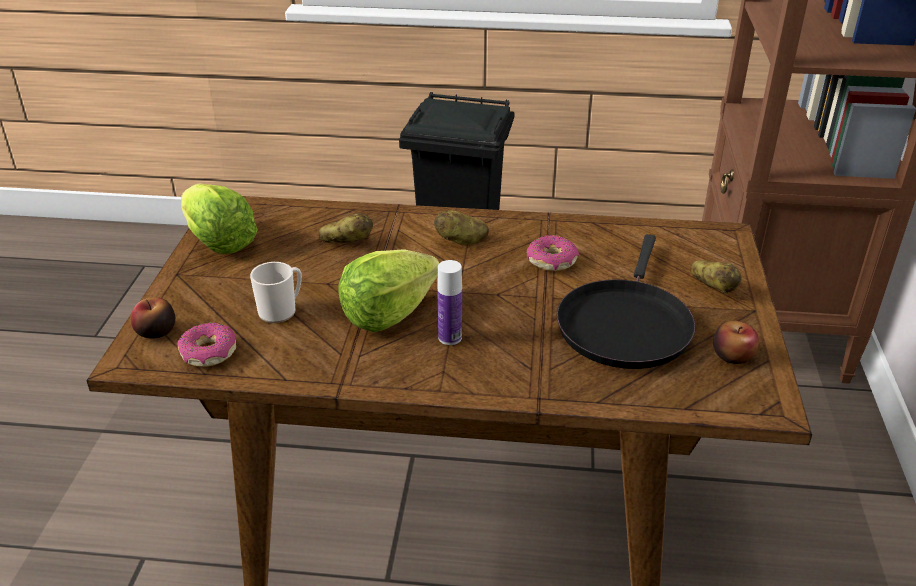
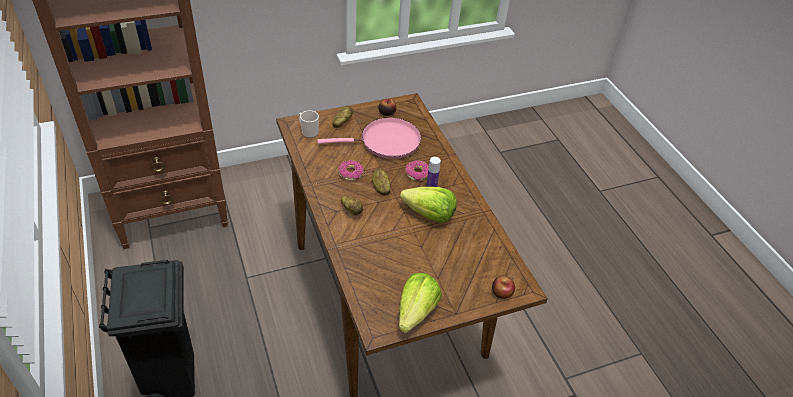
camera: 120 degrees left, 10 degrees up
(208, 353) = (500, 263): donut -> donut (417, 174)
(281, 310) = (453, 253): mug -> mug (308, 132)
(347, 242) = (381, 254): potato -> potato (380, 187)
(624, 324) = (386, 142): black frying pan -> pink frying pan

